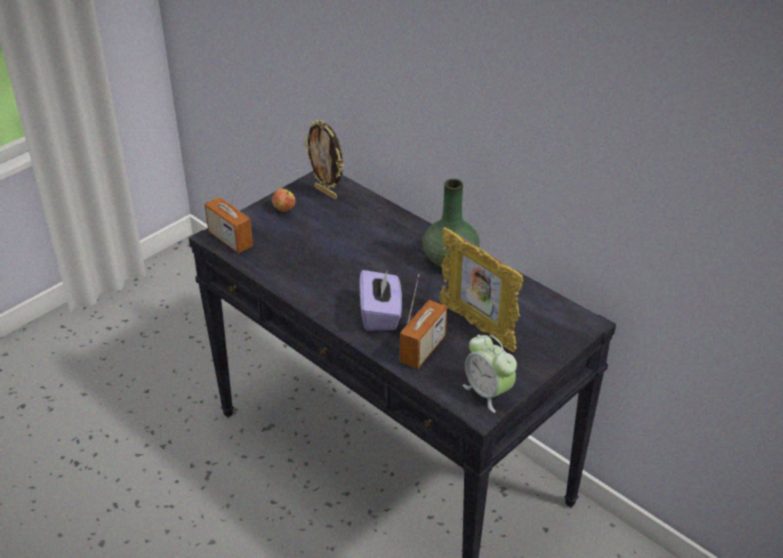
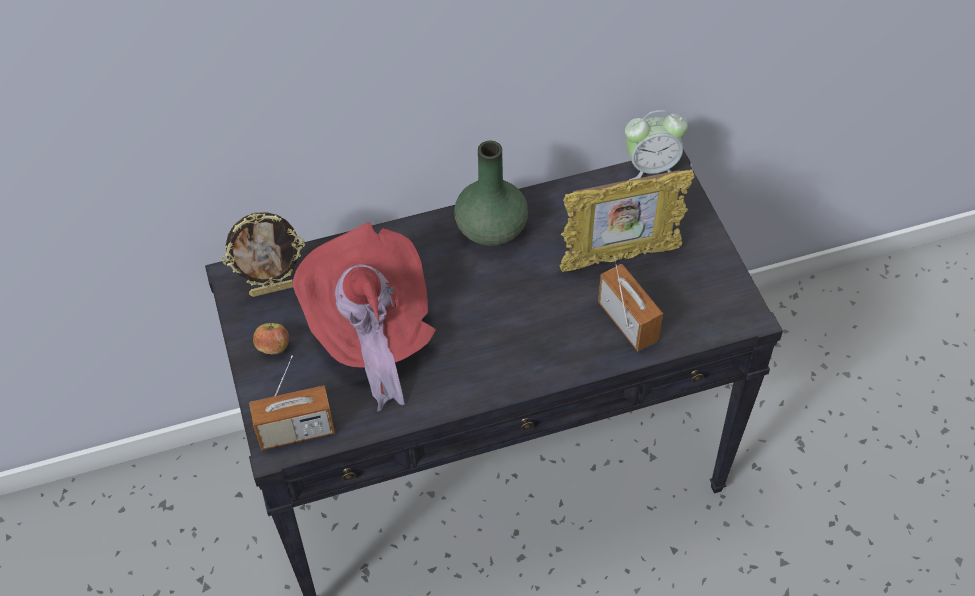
camera: 60 degrees left, 15 degrees up
(323, 241) = (371, 334): none -> red hat
(380, 314) = (546, 335): purple tissue box -> none
(488, 393) = (725, 297): alarm clock -> alarm clock (651, 167)

